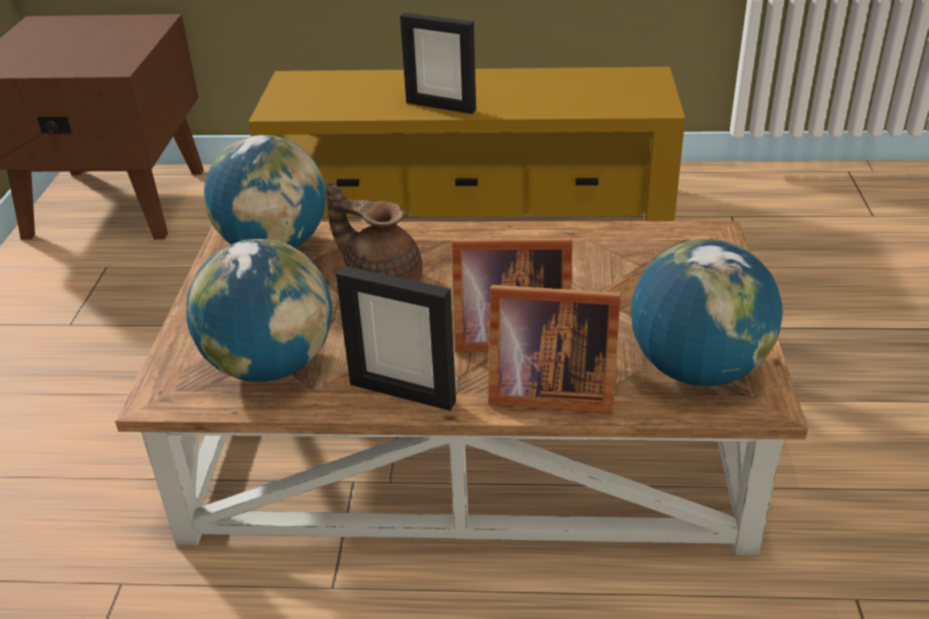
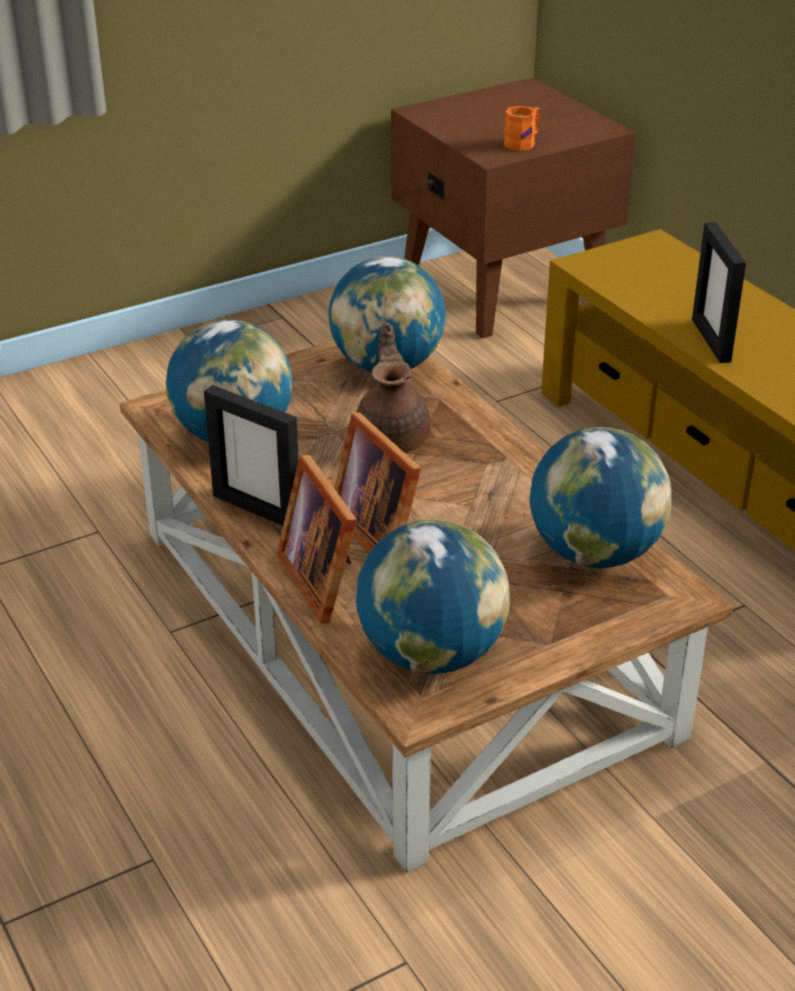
camera: 55 degrees right, 0 degrees up
(118, 51) = (523, 142): none -> orange mug
(403, 391) = (258, 508): picture frame -> picture frame turned 45 degrees counterclockwise
(631, 248) = (595, 553): none -> globe

